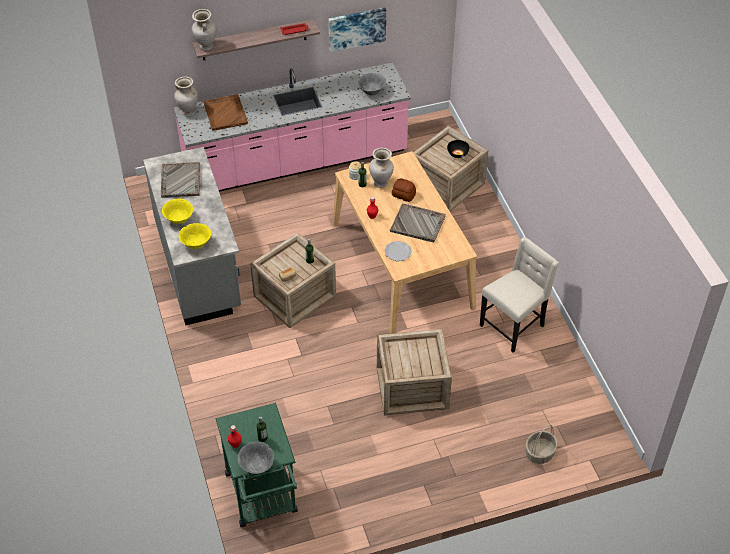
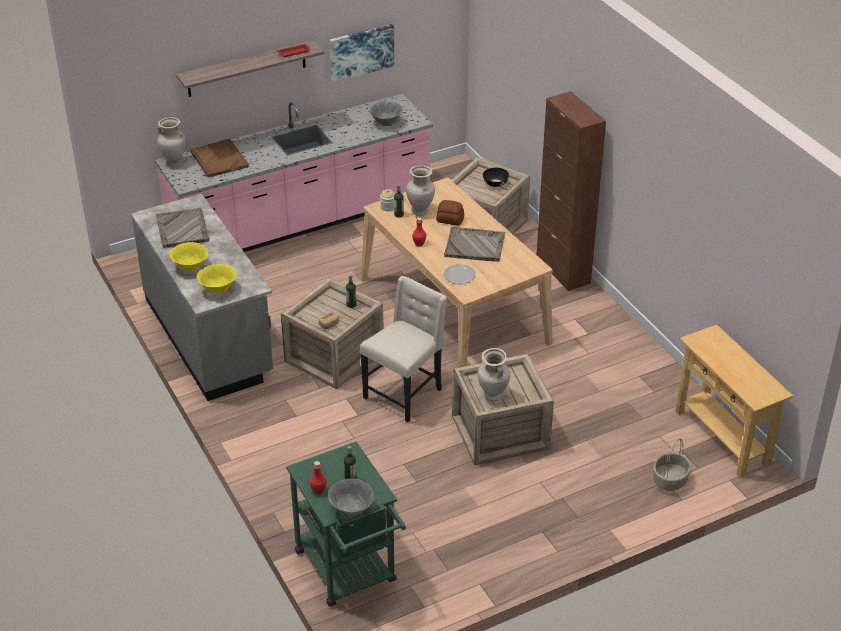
camera: 10 degrees left, 10 degrees down
(206, 47) = (193, 76): beige vase -> beige vase (492, 396)
(502, 238) = (562, 271): none -> brown cabinet
(513, 326) = (601, 355): beige chair -> beige chair (404, 394)
(594, 419) = (722, 438): none -> beige console table

